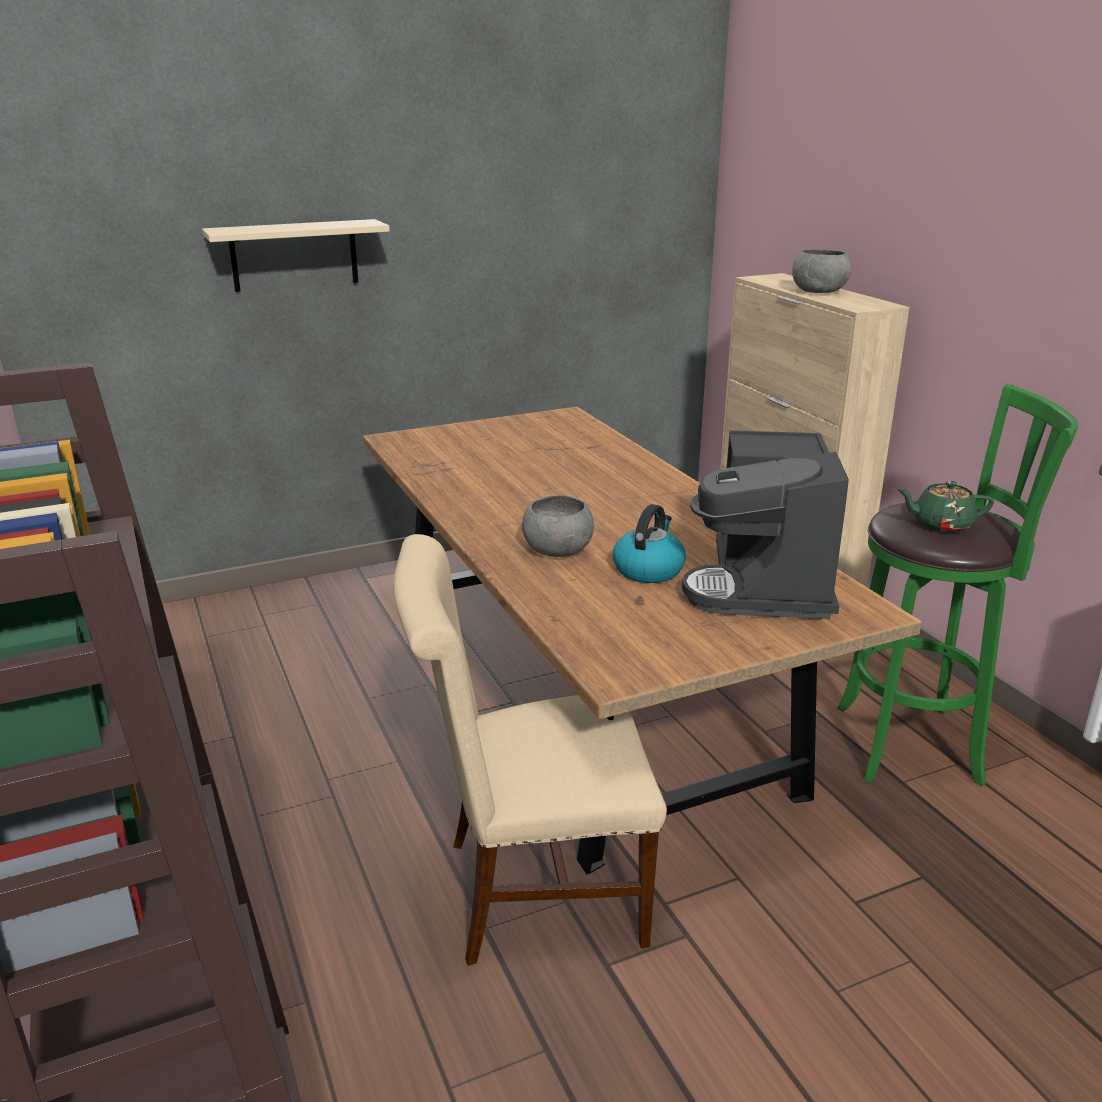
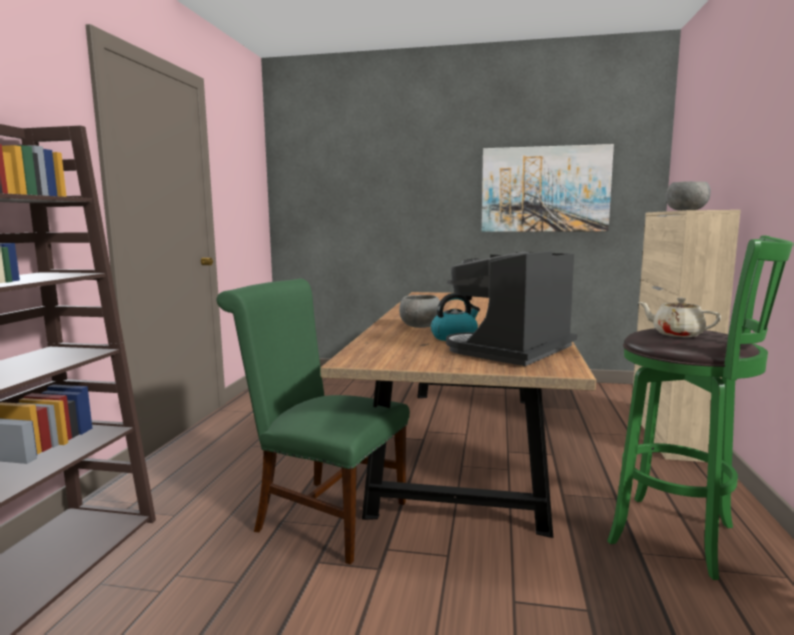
camera: 35 degrees right, 15 degrees down
(294, 255) = (399, 201): beige shelf -> none
(529, 891) = (323, 515): beige chair -> green chair
(549, 221) = (544, 189): none -> picture
(941, 525) = (676, 334): green teapot -> beige teapot

